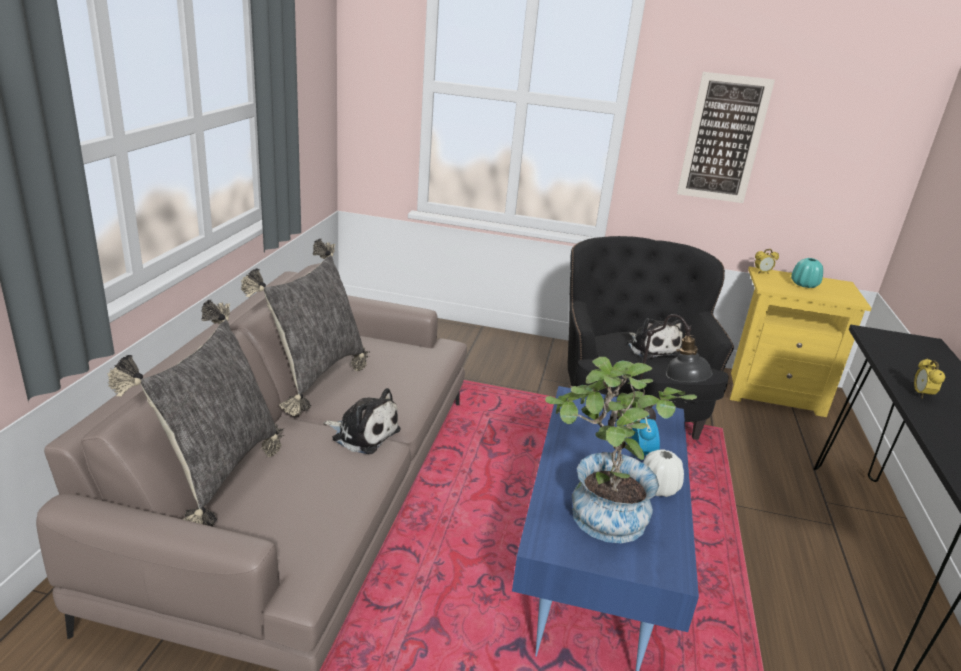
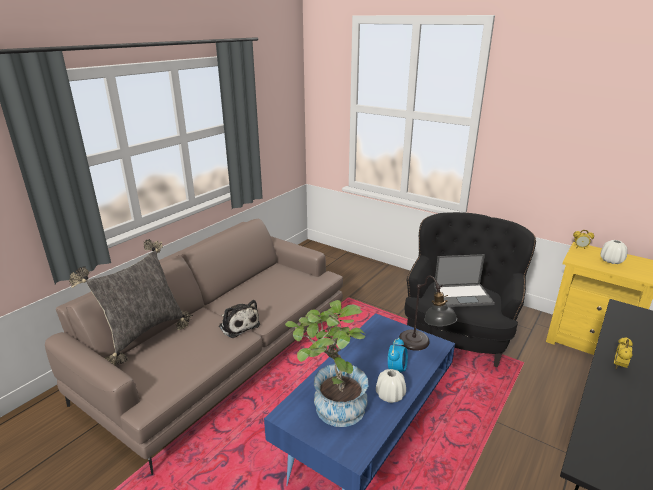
camera: 25 degrees right, 0 degrees up
(313, 385) = (231, 291): pillow -> none
(651, 348) = (463, 295): plush toy -> laptop
(723, 139) = (551, 144): picture -> none
(804, 285) = (611, 261): turquoise vase -> white vase

